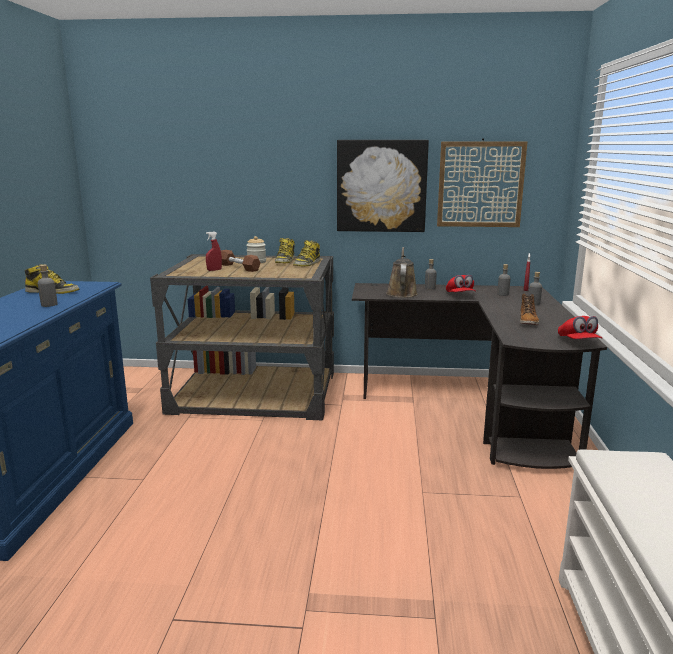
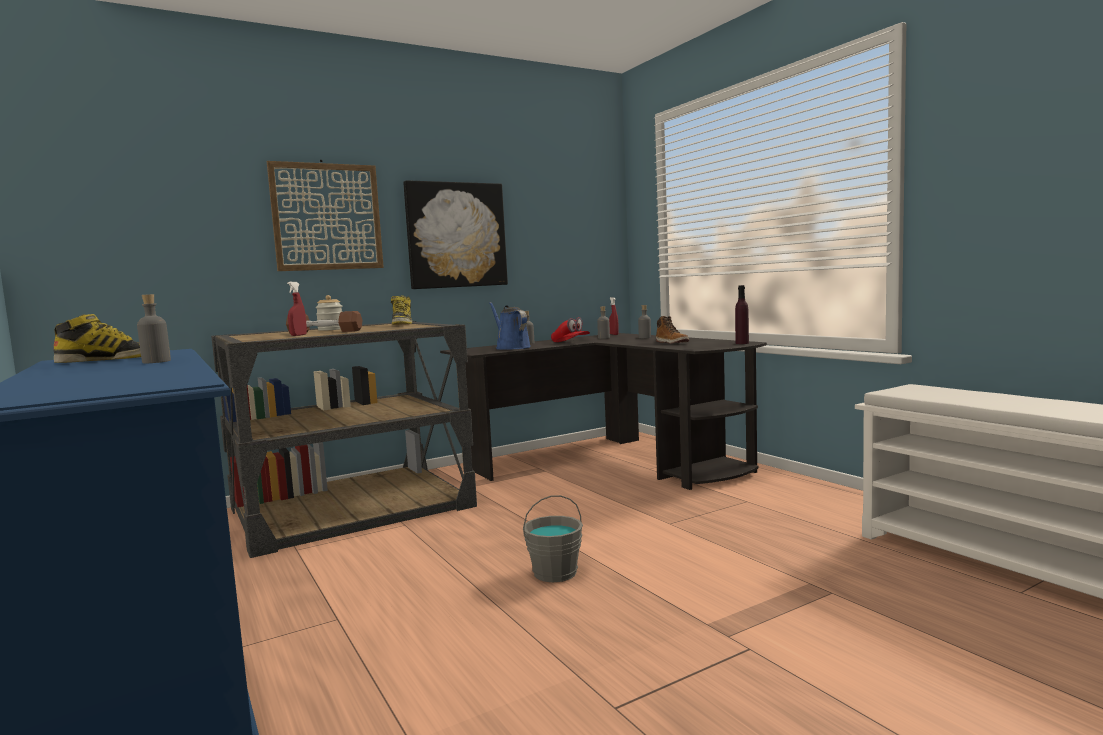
camera: 35 degrees left, 10 degrees down
(285, 261) = (366, 325): boot -> none
(286, 500) = (555, 572): none -> grey bucket
(401, 293) = (511, 348): brown watering can -> blue watering can
(480, 183) = (552, 230): picture -> picture (327, 215)
(578, 342) = (742, 343): red cap -> purple bottle

